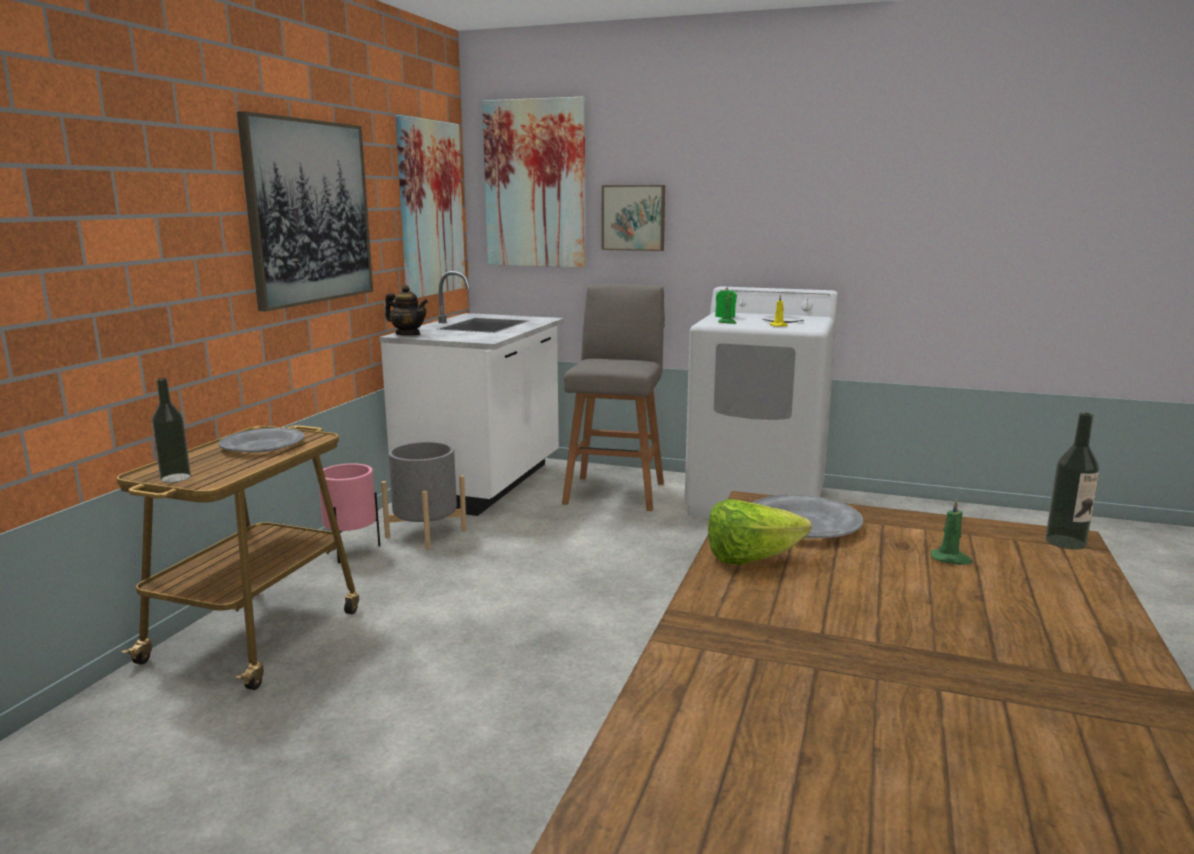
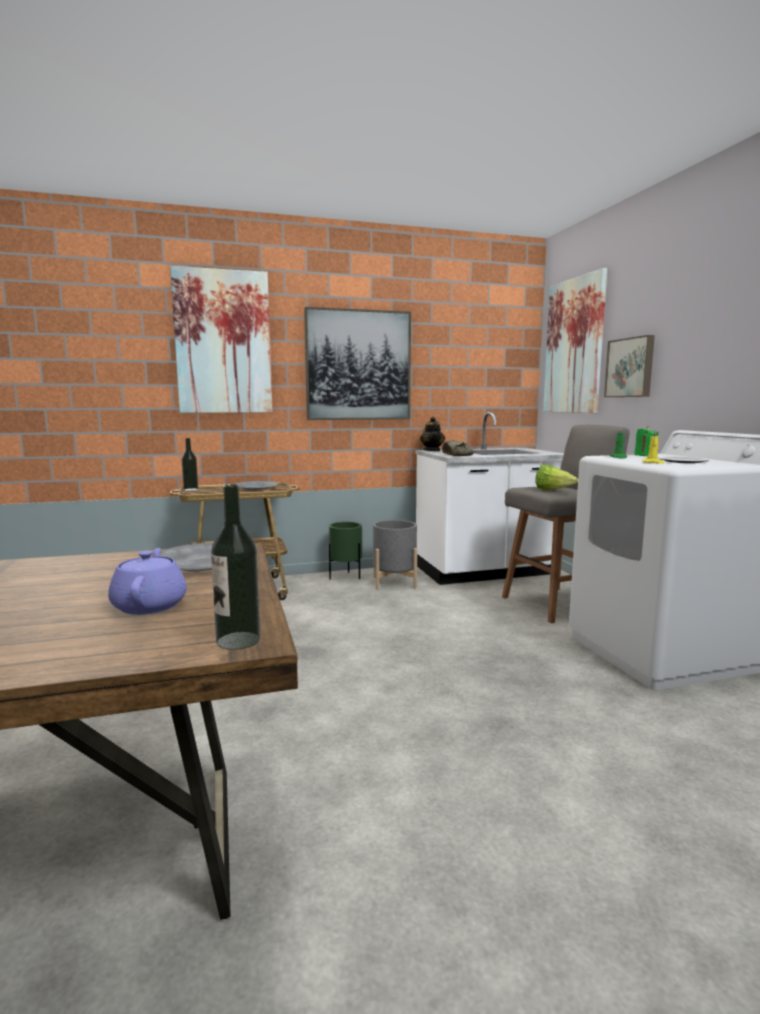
camera: 55 degrees right, 5 degrees down
(351, 551) = (346, 577): pink planter -> green planter
(430, 208) = (490, 368): picture -> picture (223, 342)
(475, 337) = (456, 455): none -> bread
(751, 559) = (113, 561): lettuce -> lettuce (553, 490)
(951, 559) = (150, 605): green candle -> purple teapot

